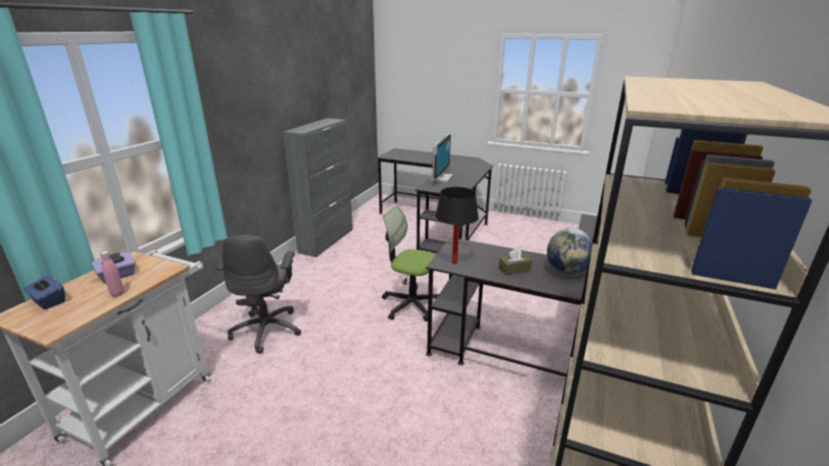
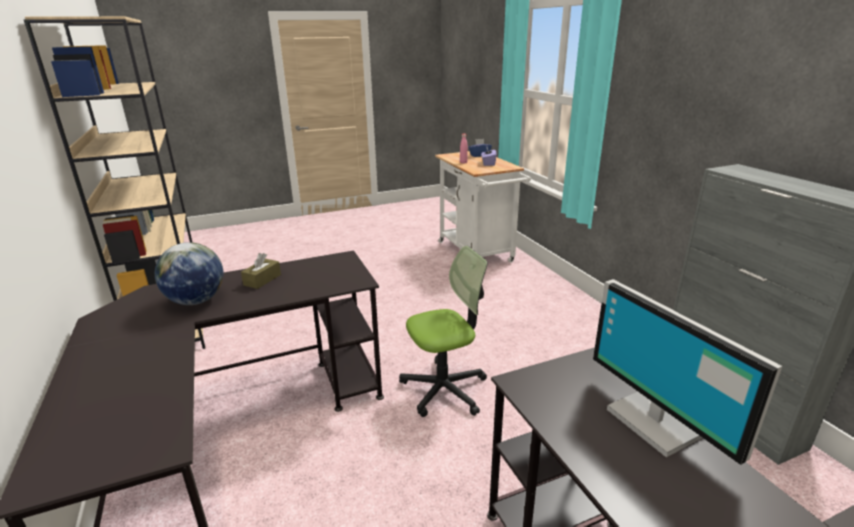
camera: 135 degrees right, 0 degrees up
(267, 330) = (508, 300): grey office chair -> none
(454, 263) = (332, 262): black table lamp -> none

